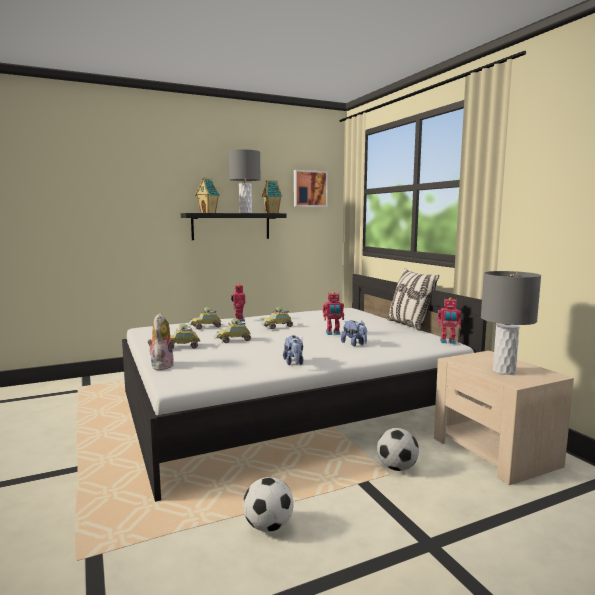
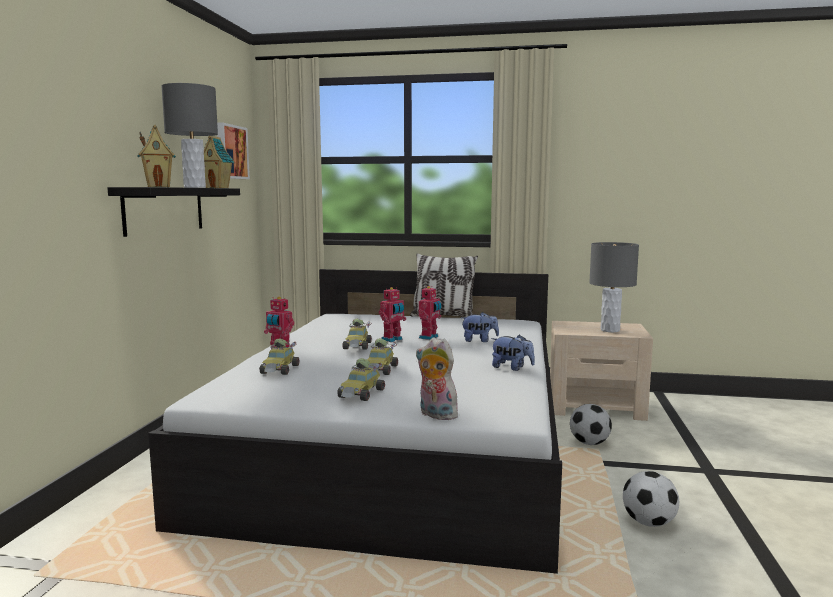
camera: 55 degrees left, 0 degrees up
(448, 342) = (519, 321): toy robot -> toy robot (392, 339)

